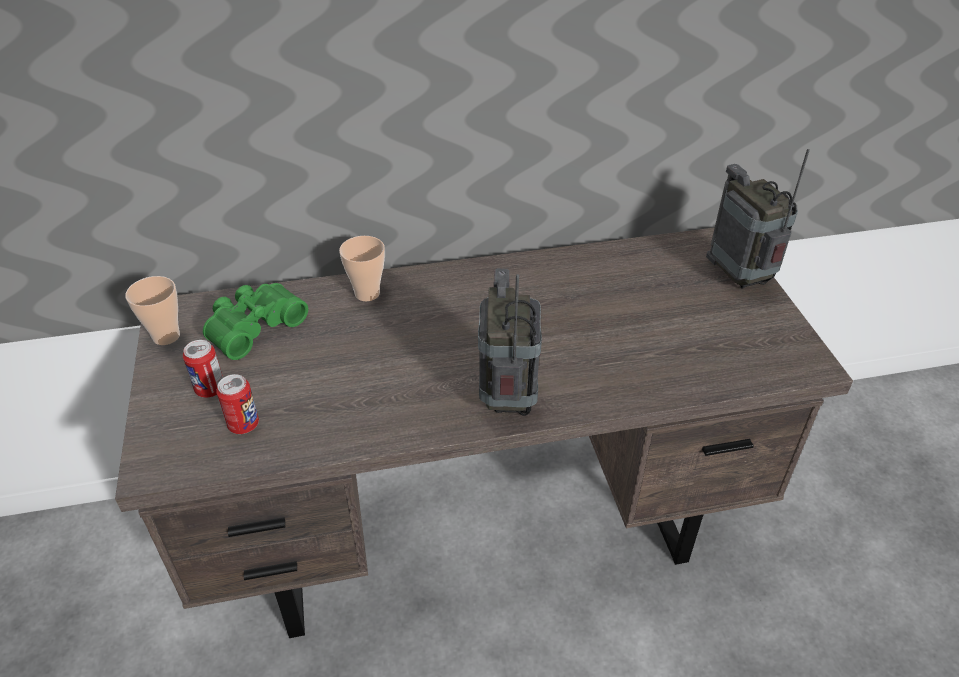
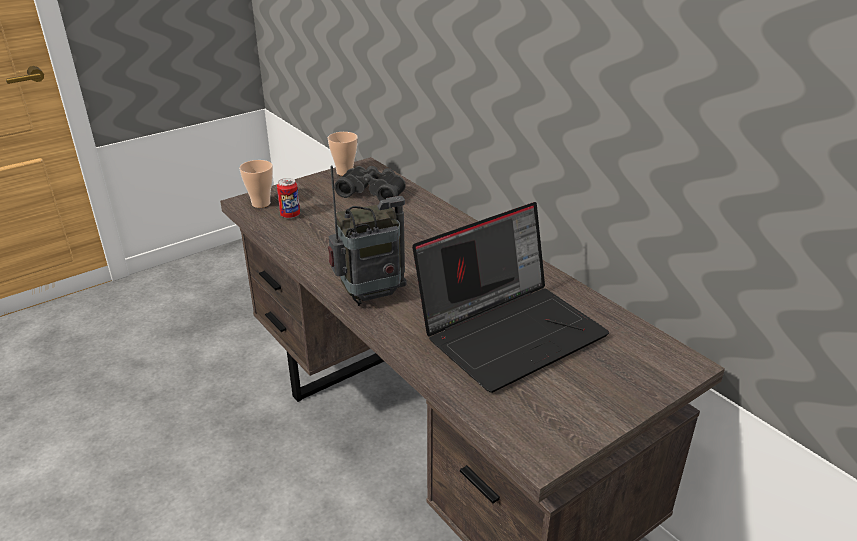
camera: 65 degrees right, 10 degrees down
(210, 389) = (311, 197): can -> none
(253, 326) = (373, 192): green binoculars -> black binoculars
(367, 293) = (436, 217): cup -> cup (261, 203)
(628, 318) = (511, 331): none -> laptop
(740, 278) = (634, 385): radio -> none

